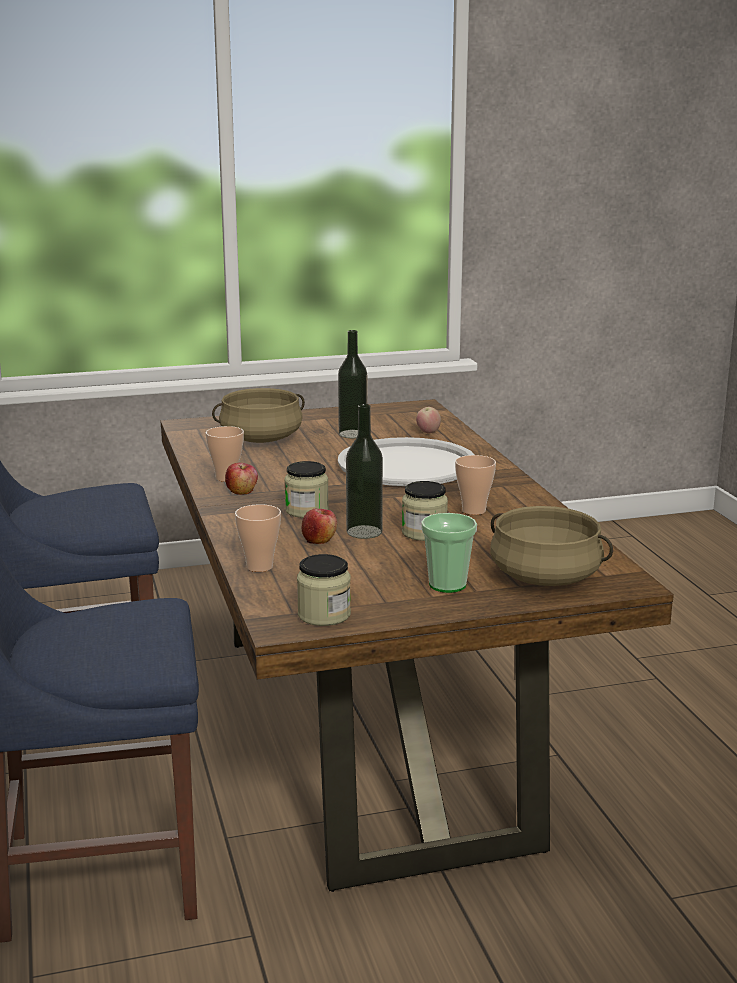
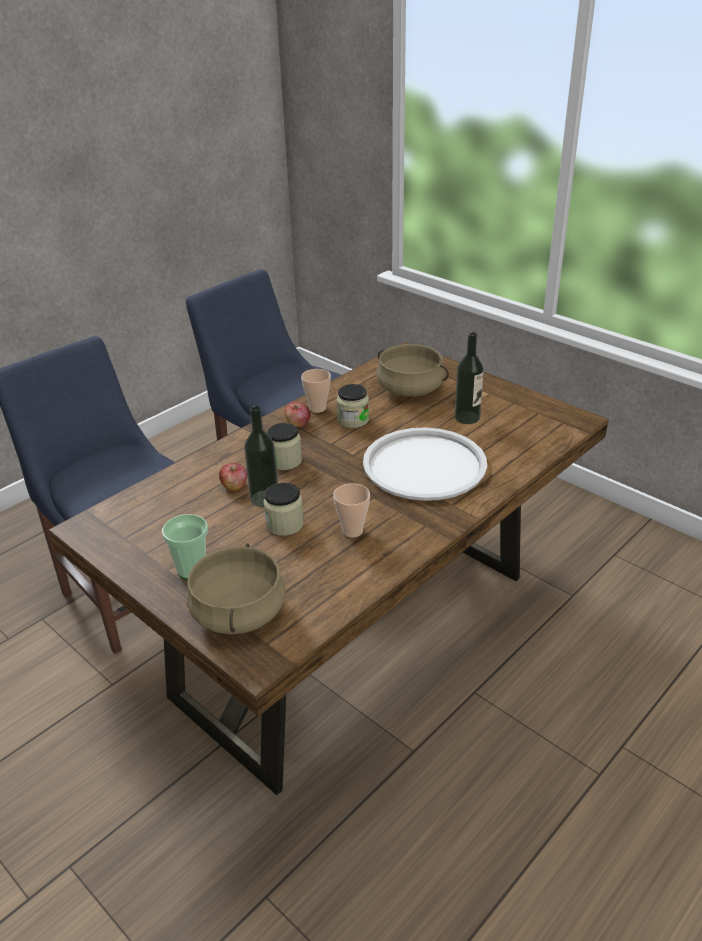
camera: 60 degrees right, 15 degrees up
(259, 567) = (170, 482): cup -> none
(324, 615) = (108, 536): jar -> jar (353, 420)
(428, 432) = (514, 447): apple -> none

